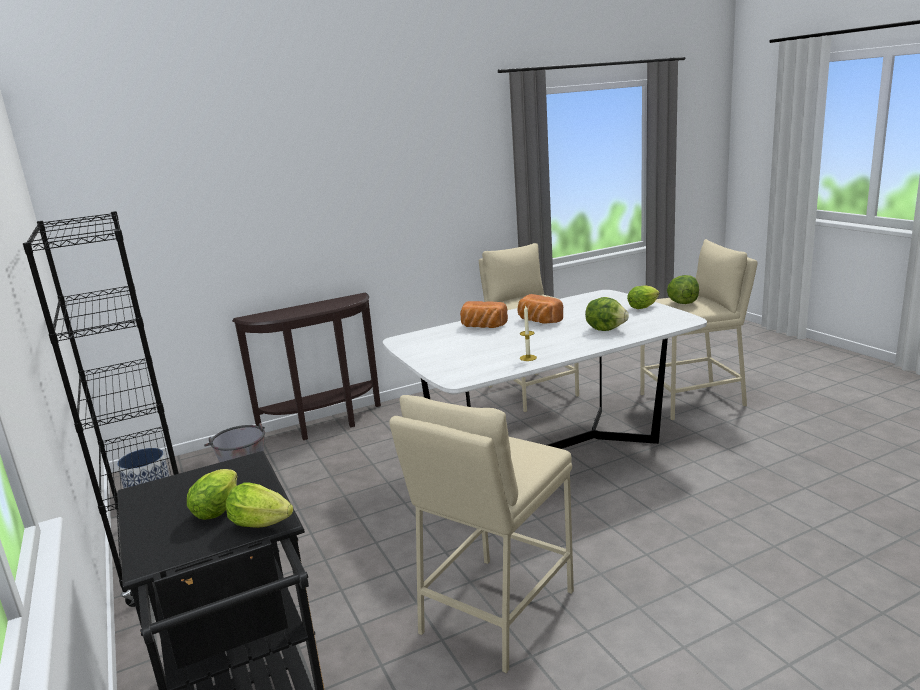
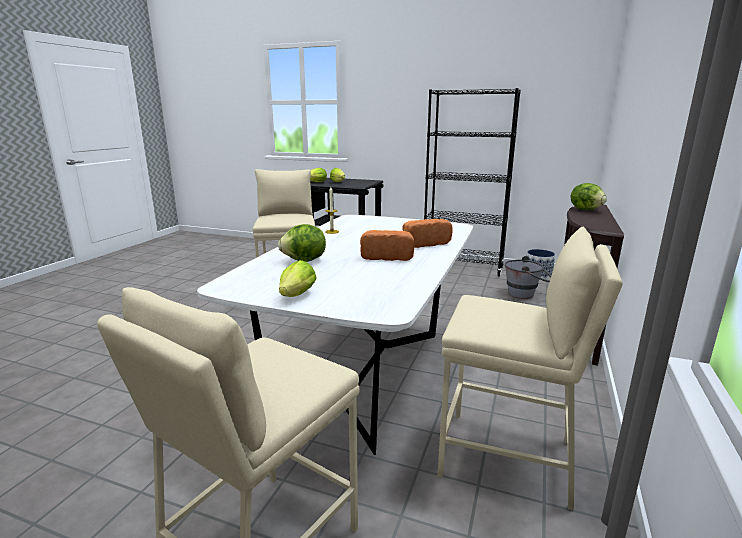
camera: 135 degrees right, 0 degrees up
(682, 303) = (266, 370): lettuce -> lettuce (586, 209)

